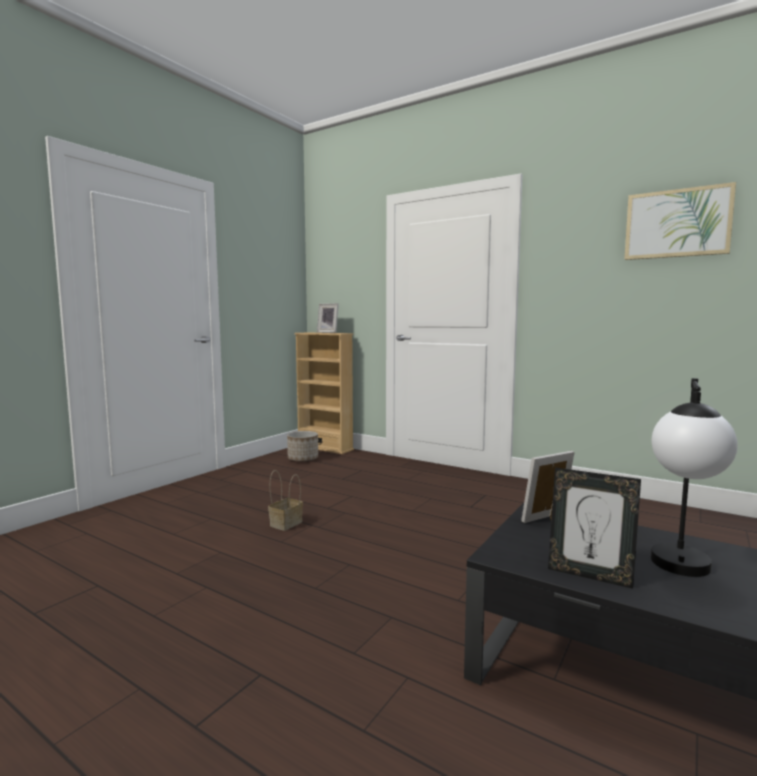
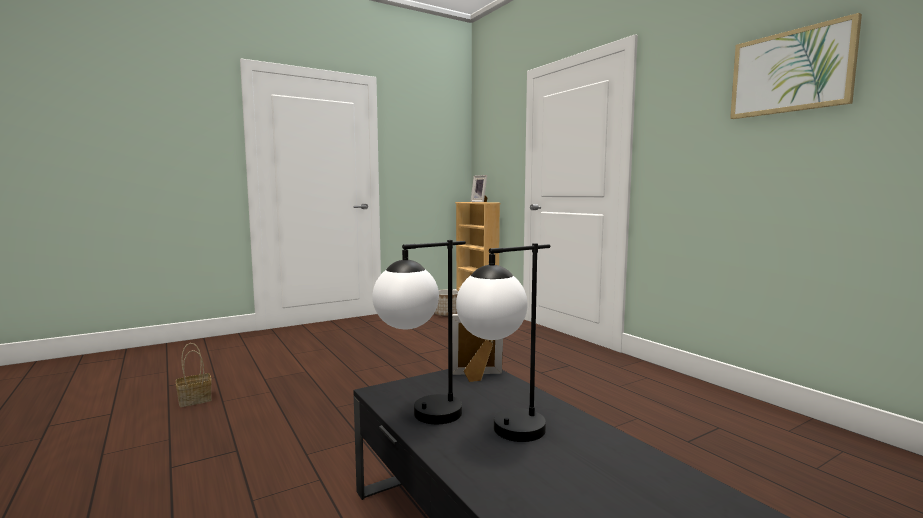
camera: 25 degrees right, 0 degrees up
(286, 523) = (373, 360): basket -> basket (196, 399)
(589, 575) = (420, 418): picture frame -> table lamp

